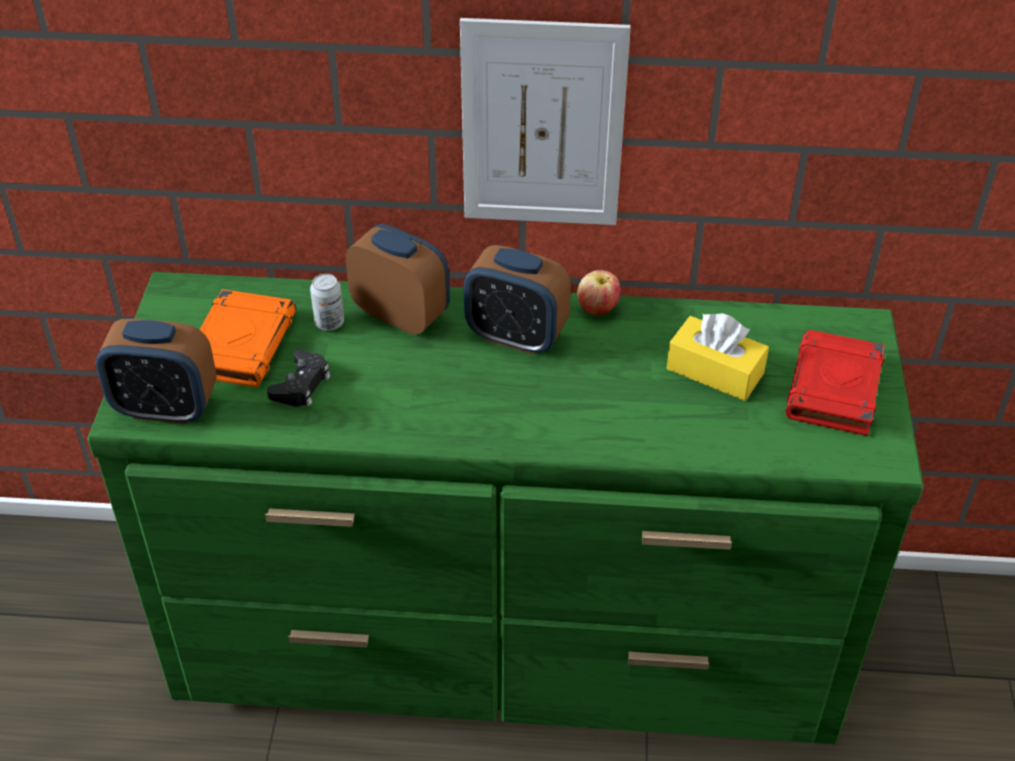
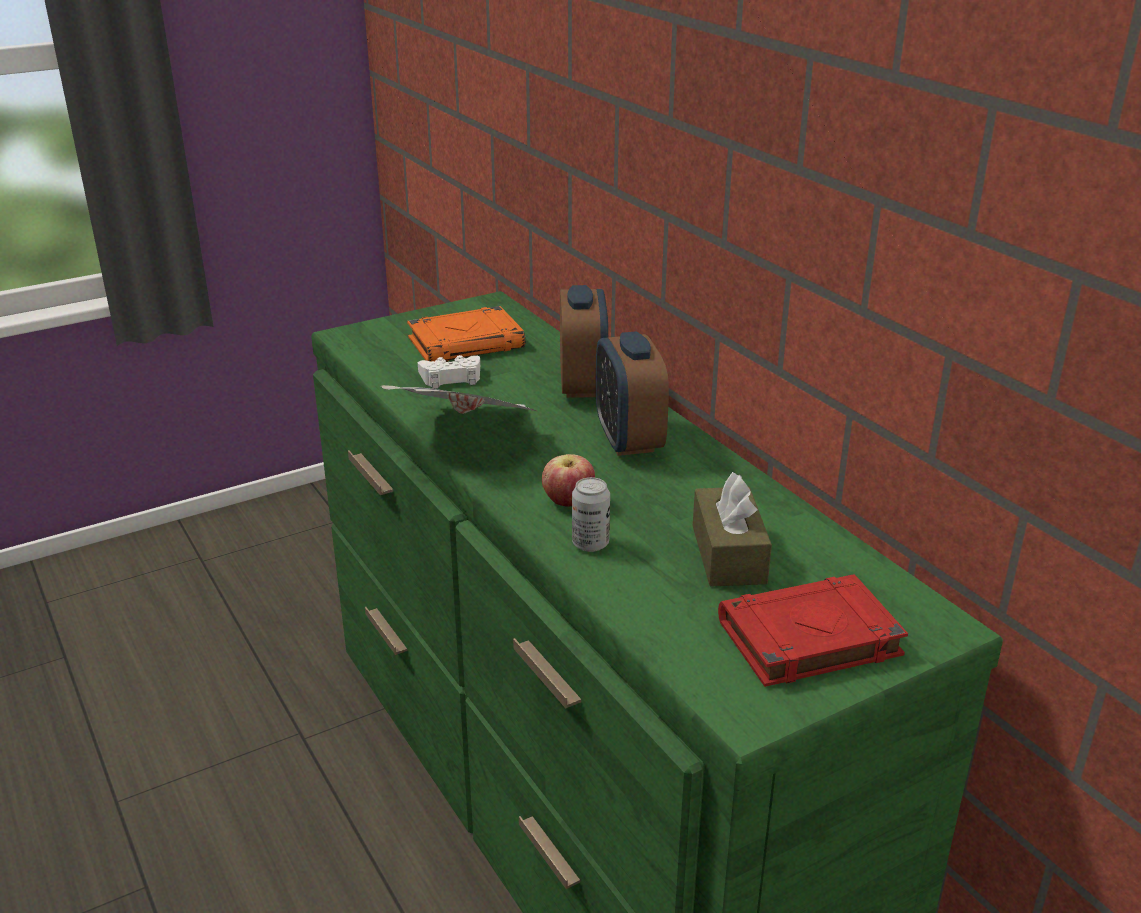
camera: 55 degrees right, 15 degrees down
(166, 408) = (368, 344): alarm clock -> none
(301, 385) = (451, 378): black game controller -> white game controller
(329, 323) = (533, 363): can -> can (590, 544)
(419, 422) = (468, 436): none -> newspaper
(542, 125) = (730, 230): picture -> none
(597, 309) = (722, 464): apple -> apple (568, 502)
(715, 371) = (728, 554): yellow tissue box -> brown tissue box

